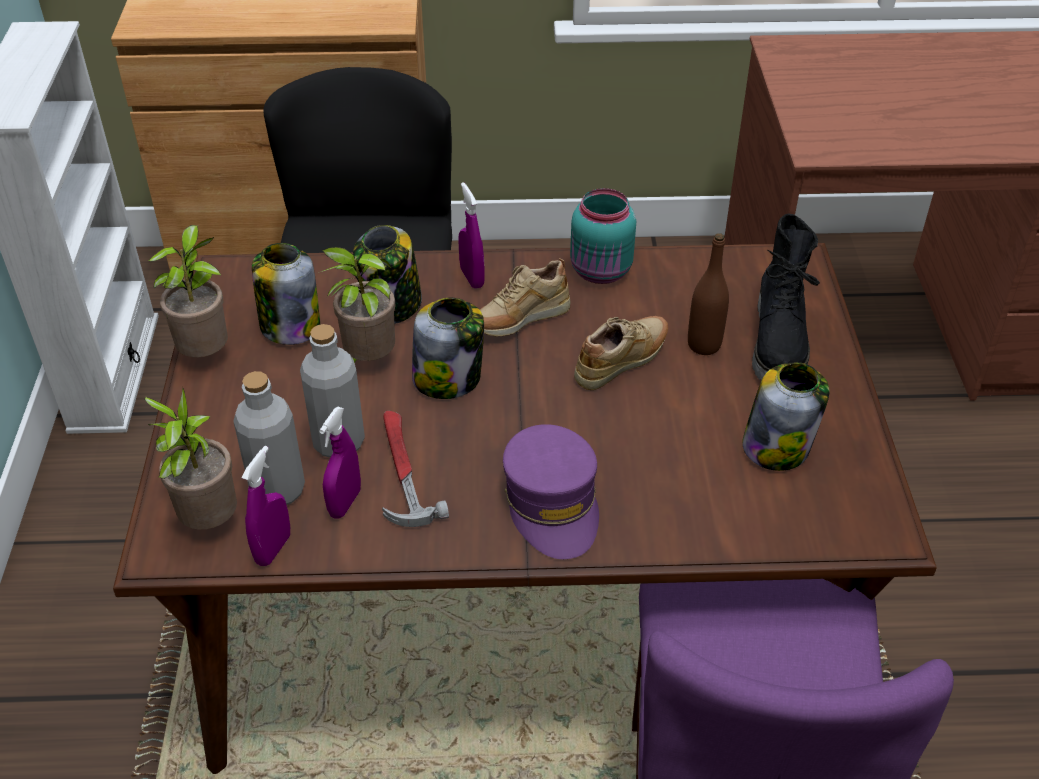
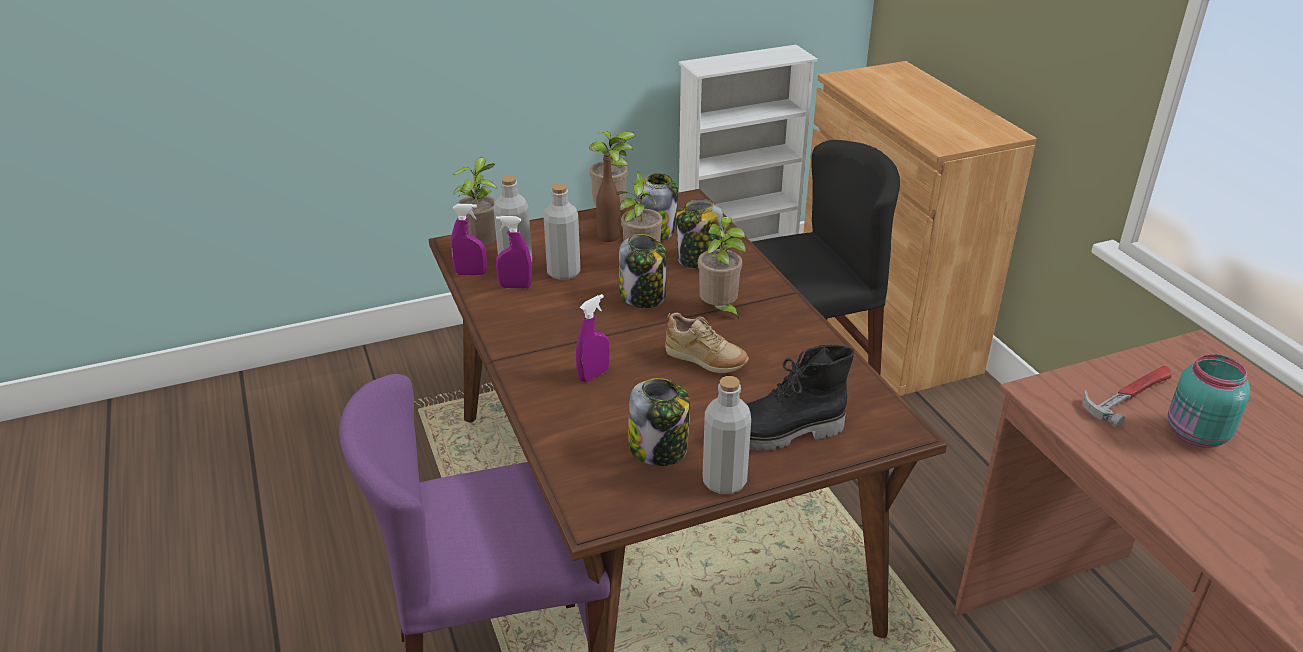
camera: 70 degrees right, 10 degrees down
(402, 472) = (550, 299): hammer -> hammer (1129, 395)
(472, 278) = (751, 282): purple spray bottle -> purple spray bottle (593, 375)
(519, 321) = (719, 311): beige shoe -> potted plant
(552, 503) = (550, 359): purple cap -> none
(601, 272) = (803, 334): turquoise jar -> turquoise jar (1195, 435)
(704, 345) = (752, 396): brown bottle -> brown bottle (609, 237)
(848, 409) = (724, 481): none -> grey bottle

